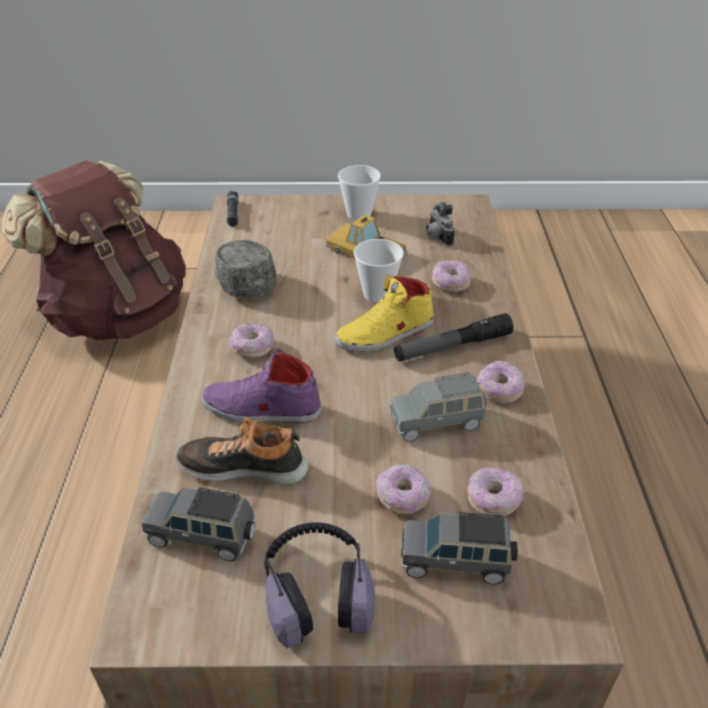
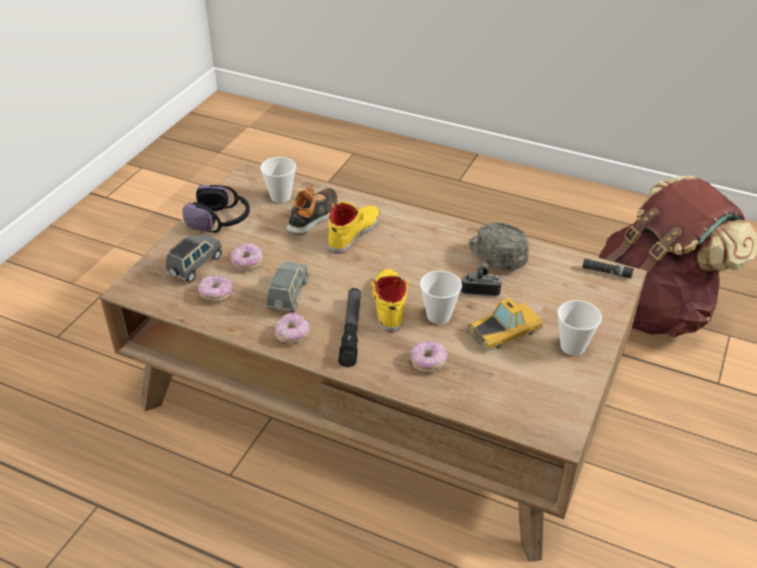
camera: 115 degrees right, 0 degrees up
(203, 535) = (280, 196): grey toy car -> cup
(243, 280) = (496, 255): grey cap -> grey cap turned 120 degrees counterclockwise
(252, 348) = (412, 242): donut -> none
(261, 409) = (353, 232): purple shoe -> yellow shoe
(437, 237) = (506, 384): camera -> camera (480, 290)

